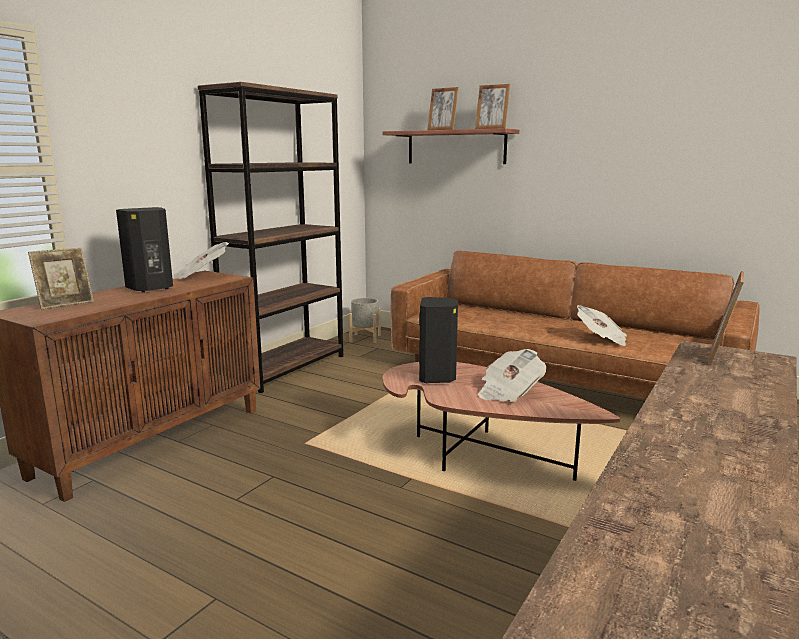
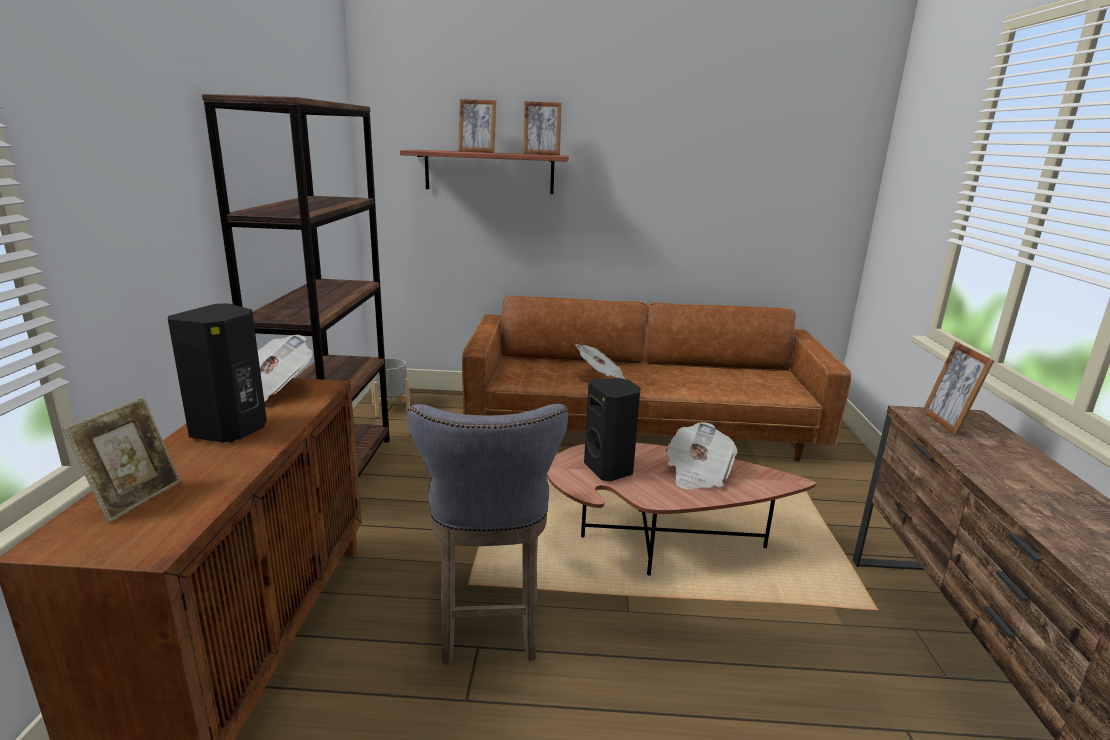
camera: 30 degrees left, 5 degrees up
(299, 463) = (488, 616): none -> grey stool
(601, 339) = (704, 386): newspaper -> newspaper (601, 375)

